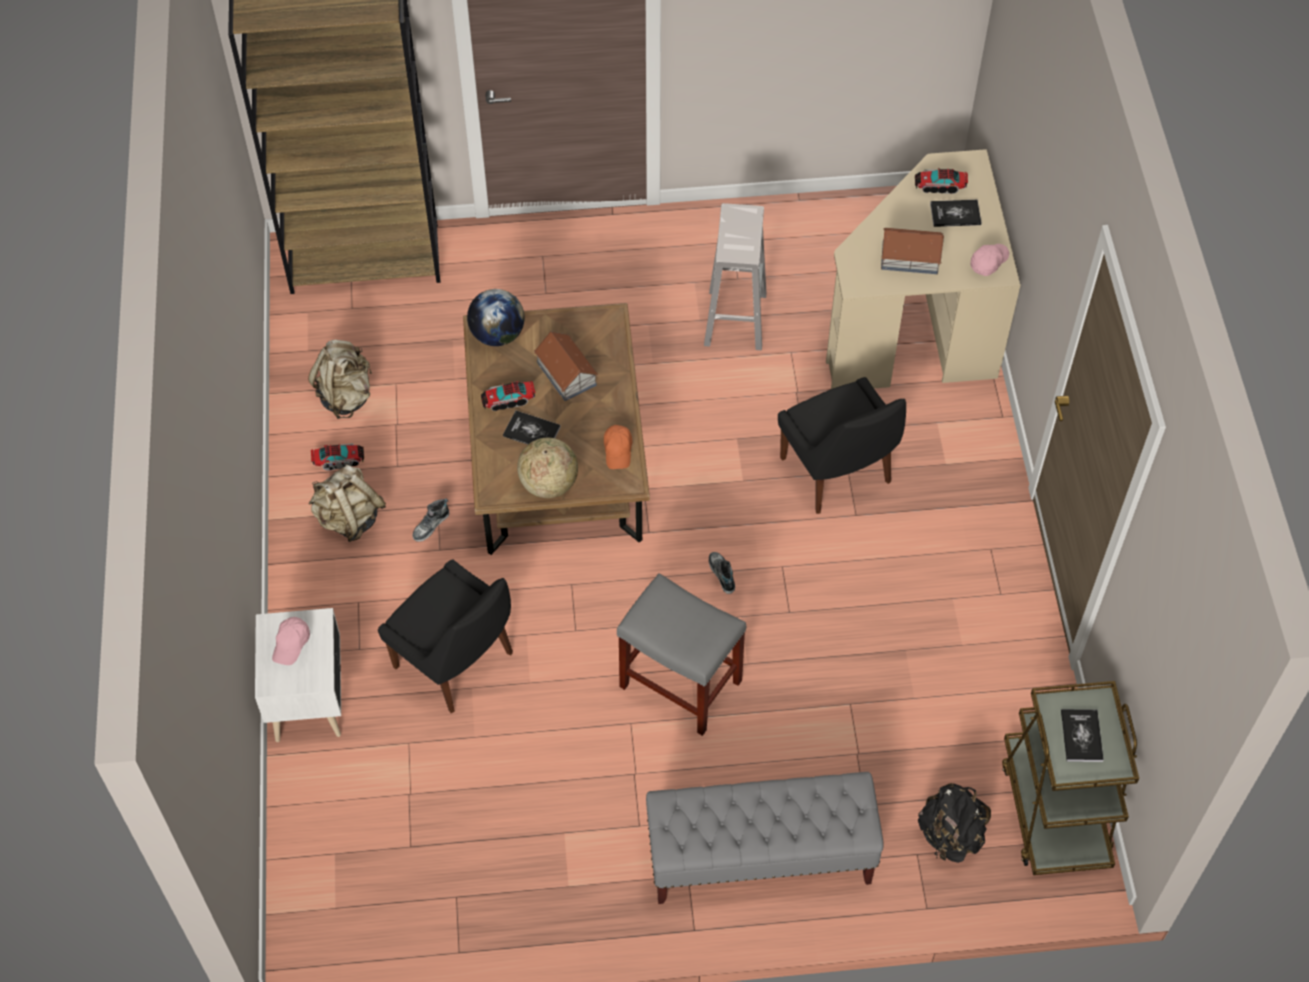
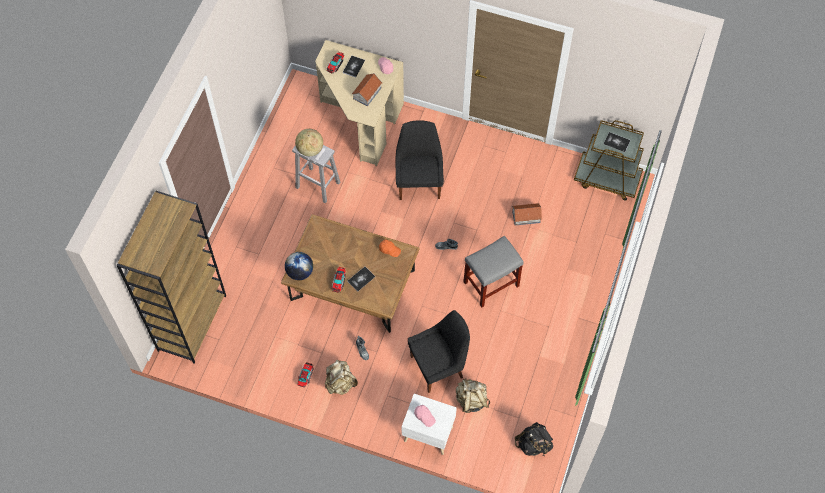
camera: 65 degrees left, 5 degrees up
(346, 396) = (270, 360): beige backpack -> beige backpack (471, 400)
(548, 484) = (392, 283): globe -> globe (310, 150)
(566, 374) = (337, 253): toy house -> toy house (526, 216)
(759, 858) = (582, 289): grey bench -> none
(837, 473) = (419, 182): black chair -> black chair turned 90 degrees counterclockwise
(950, 835) = (602, 219): black backpack -> black backpack (533, 445)

